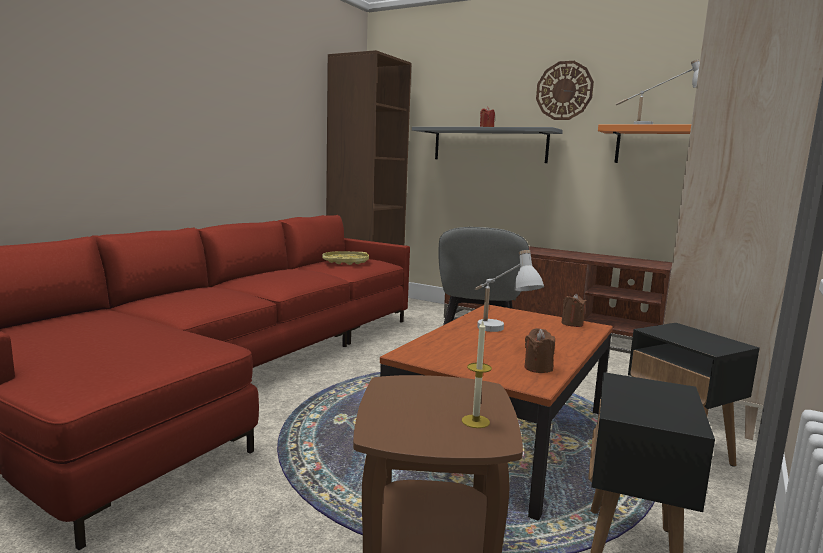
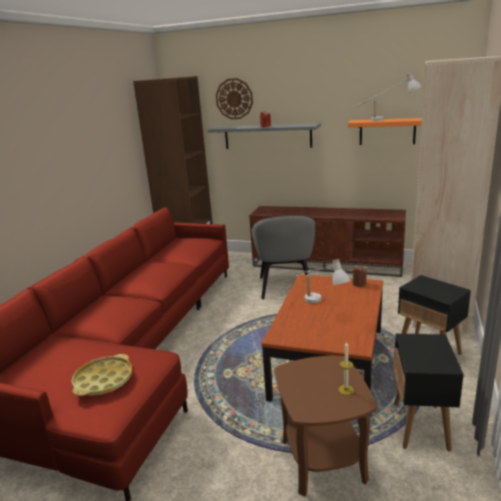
camera: 10 degrees left, 10 degrees up
(345, 262) = (183, 247): yellow tray -> yellow tray (103, 380)
(538, 368) = (355, 332): brown candle -> none
(564, 90) = (319, 94): wall clock -> wall clock (234, 99)

